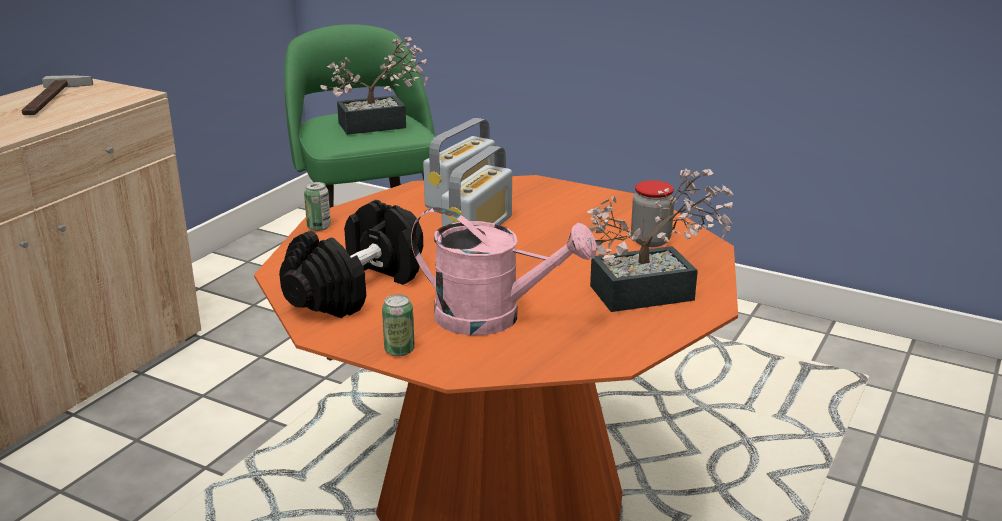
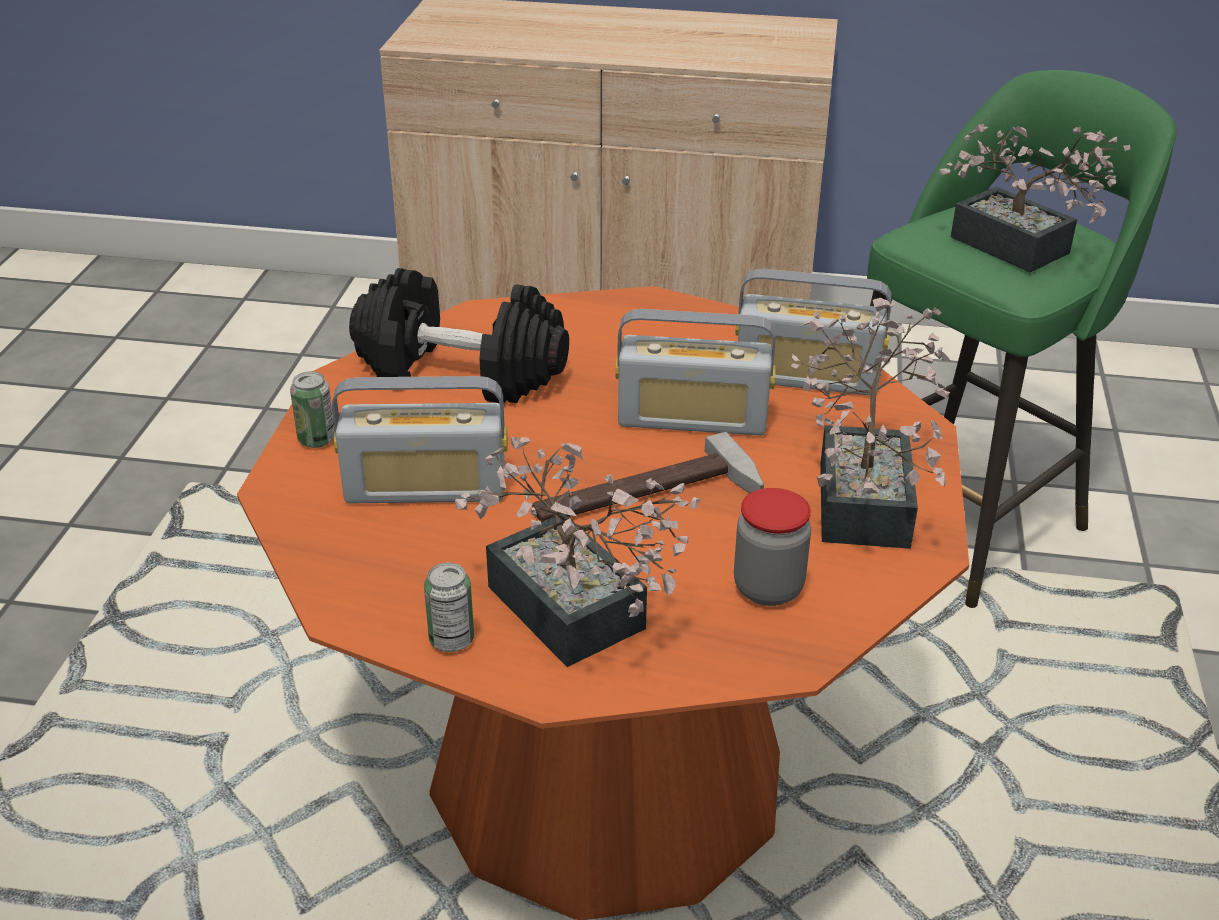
camera: 70 degrees right, 10 degrees up
(54, 99) = (740, 37): hammer -> hammer (647, 498)
(319, 227) = (619, 303): can -> can (451, 640)
(493, 318) = (426, 488): pink watering can -> radio
(582, 204) = (865, 493): none -> potted plant

